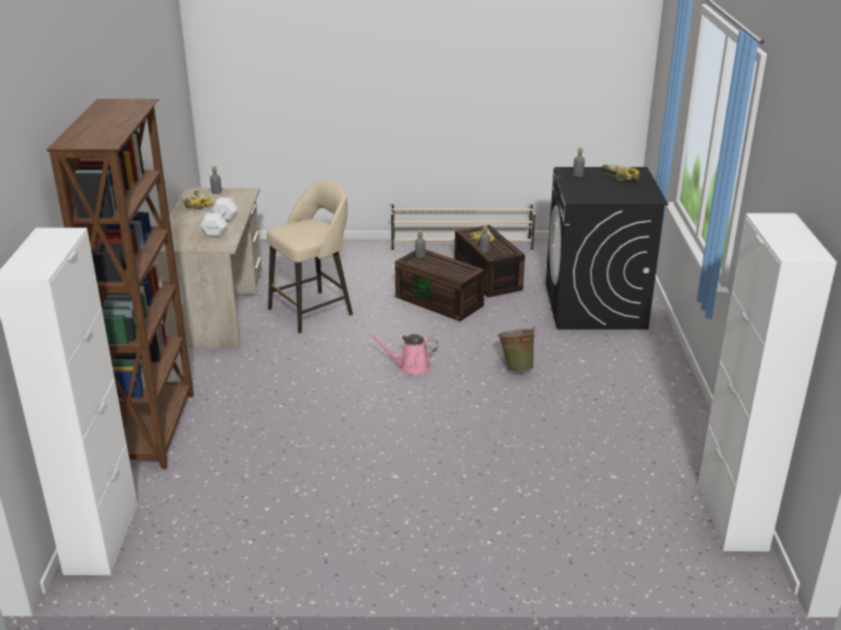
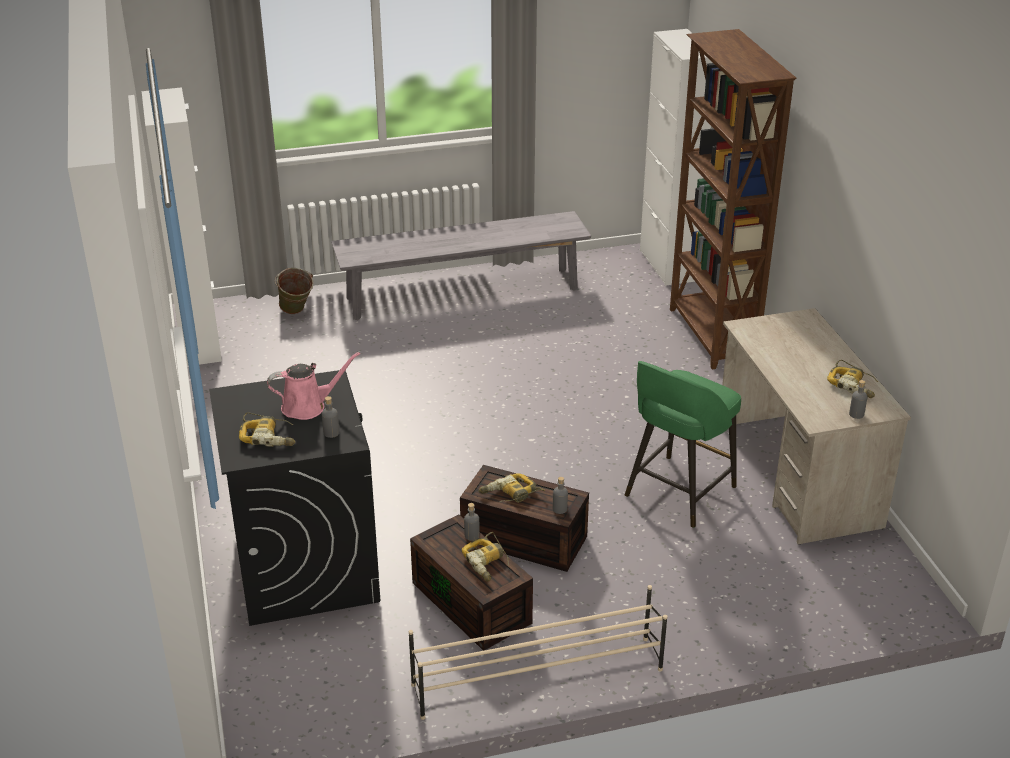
camera: 165 degrees right, 5 degrees up
(219, 227) = (778, 352): white dumbbell -> none
(313, 311) = (678, 493): beige stool -> green stool
(393, 538) = (462, 293): none -> grey bench
(410, 367) = (515, 433): pink watering can -> pink watering can (308, 406)
(449, 266) = (510, 495): none -> power drill
(516, 367) = (398, 451): green bucket -> green bucket (296, 312)

